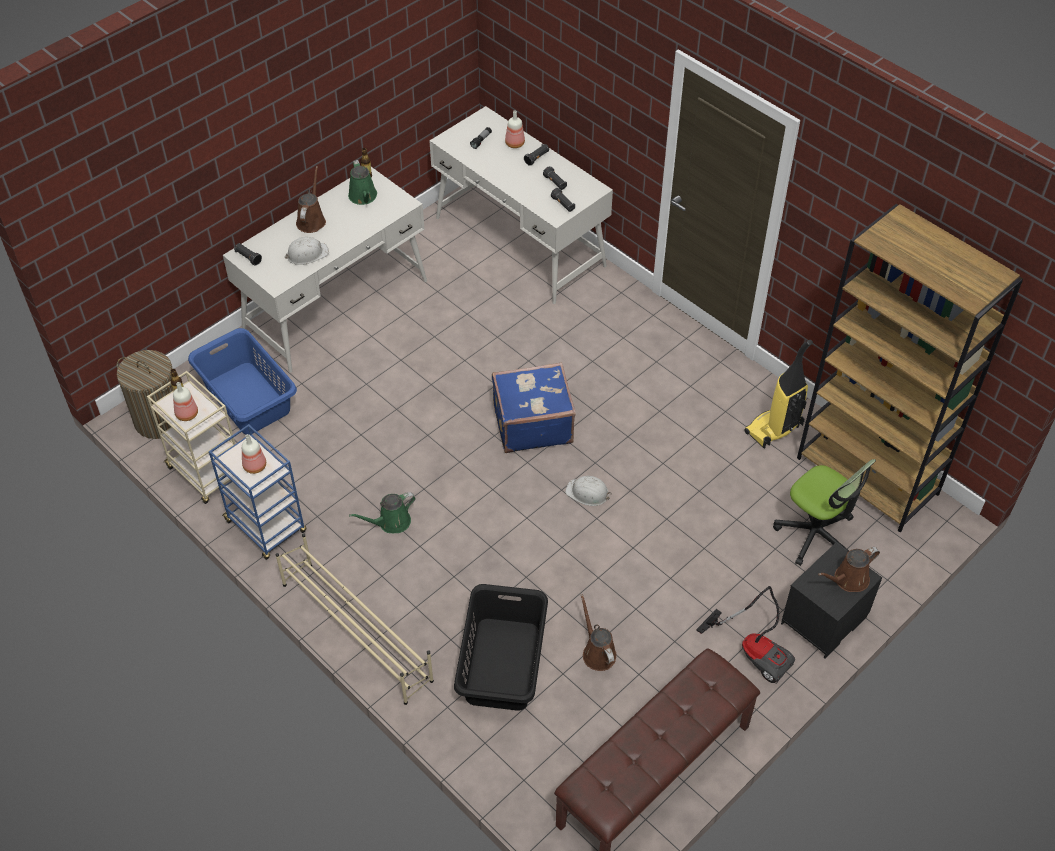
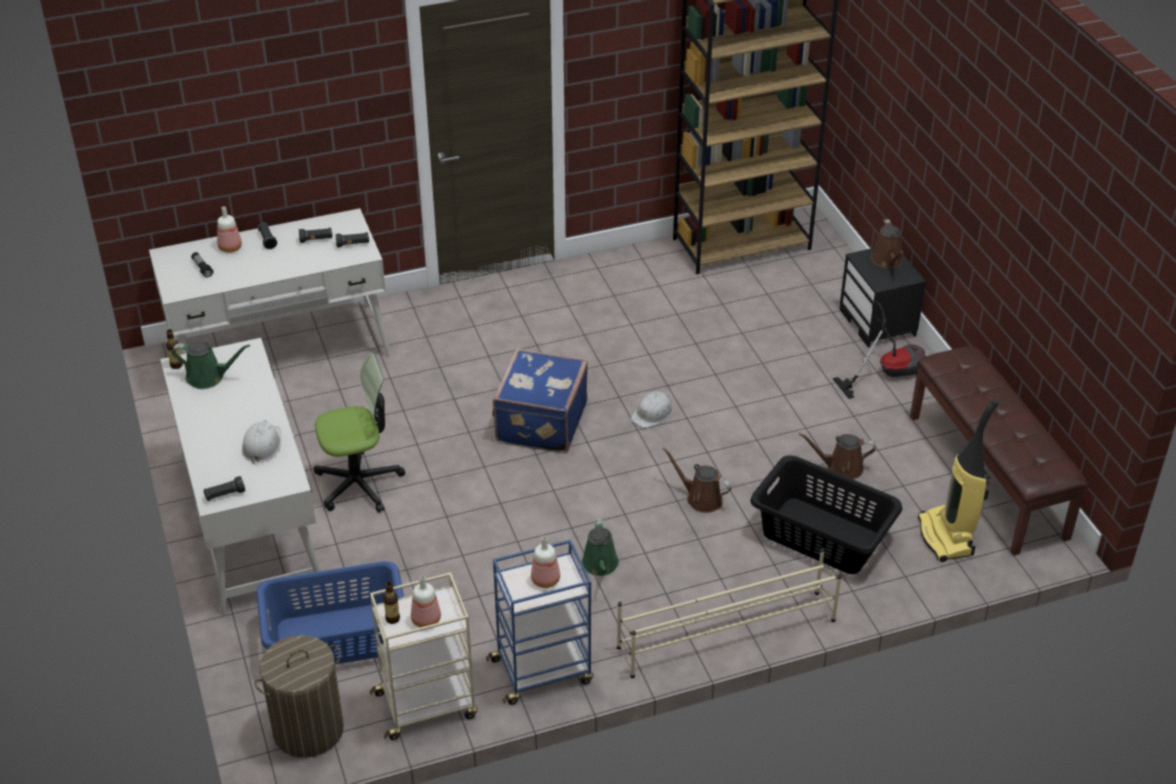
camera: 65 degrees left, 10 degrees down
(311, 220) = (209, 427): brown watering can -> brown watering can (701, 498)
(774, 430) = (655, 275): vacuum cleaner -> vacuum cleaner (947, 537)
(815, 534) = (785, 294): office chair -> office chair (359, 483)

